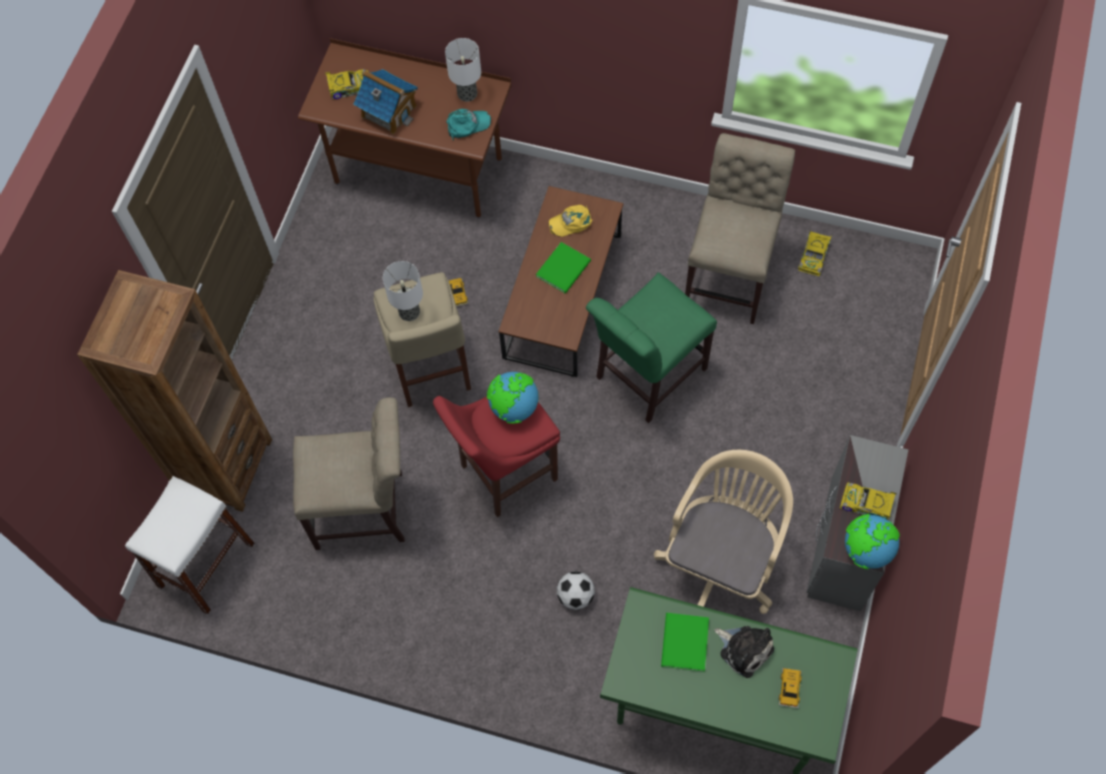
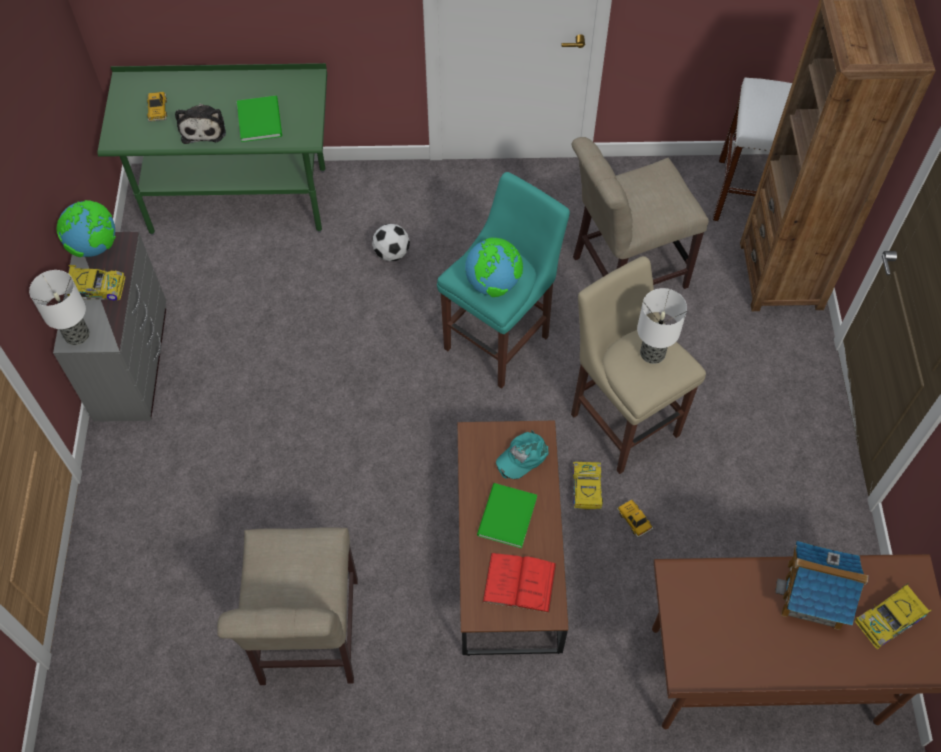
camera: 160 degrees right, 5 degrees down
(467, 94) = (721, 655): table lamp -> table lamp (77, 334)
(468, 125) = (697, 604): turquoise cap -> turquoise cap (522, 456)
(504, 474) = (500, 339): red stool -> turquoise stool
(571, 222) = (519, 582): yellow cap -> red book
(646, 376) = (380, 481): green chair -> none
(721, 560) = (257, 317): beige office chair -> none
(744, 649) = (203, 128): plush toy -> plush toy turned 120 degrees counterclockwise
(814, 256) = (201, 699): toy car -> toy car (586, 488)

